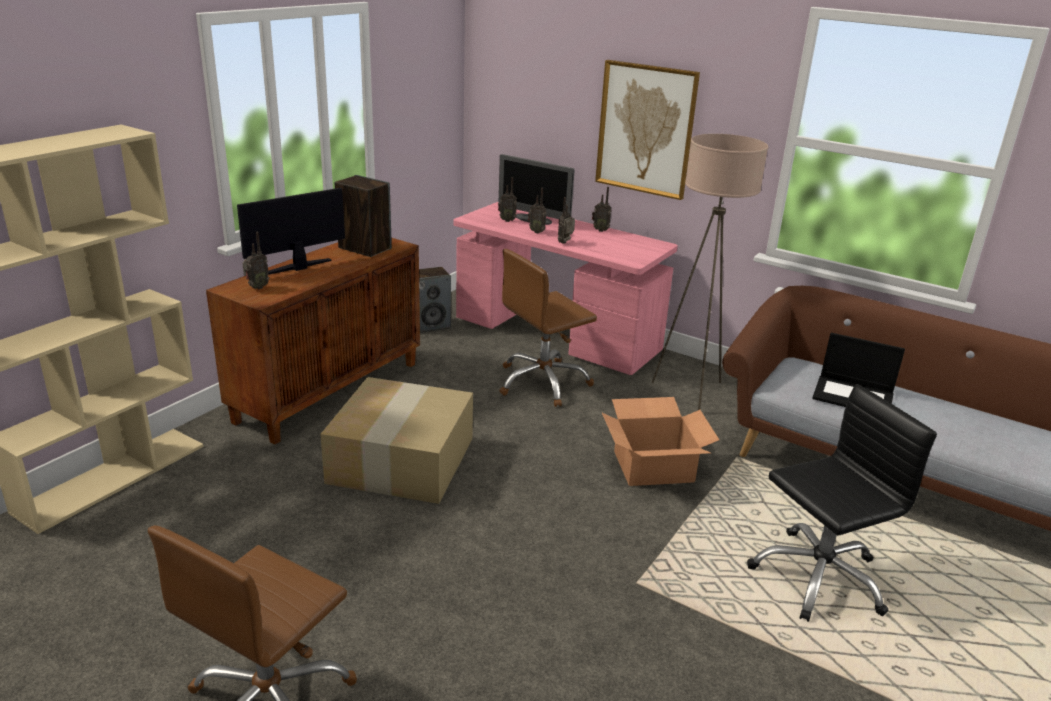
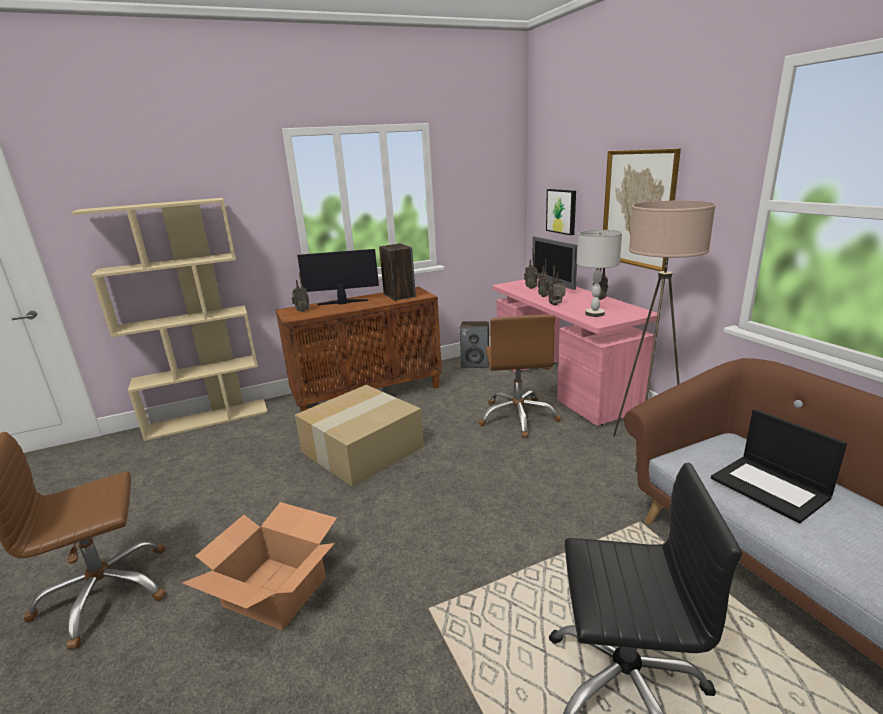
camera: 35 degrees right, 5 degrees down
(529, 121) = (562, 211): none -> picture
(543, 382) = (518, 417): brown office chair -> brown office chair turned 90 degrees counterclockwise
(618, 251) = (595, 314): none -> grey table lamp
(653, 466) = (547, 506): cardboard box -> cardboard box (275, 590)

